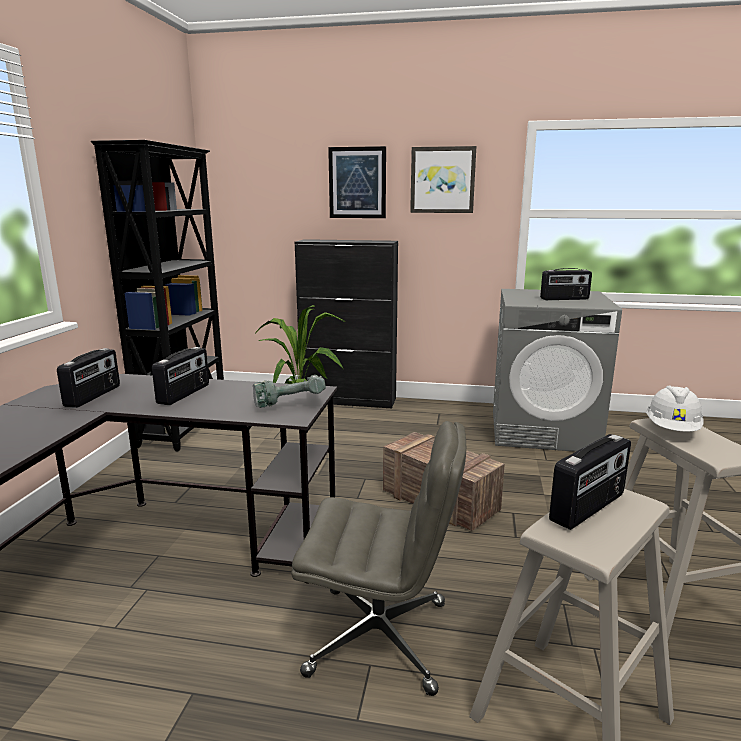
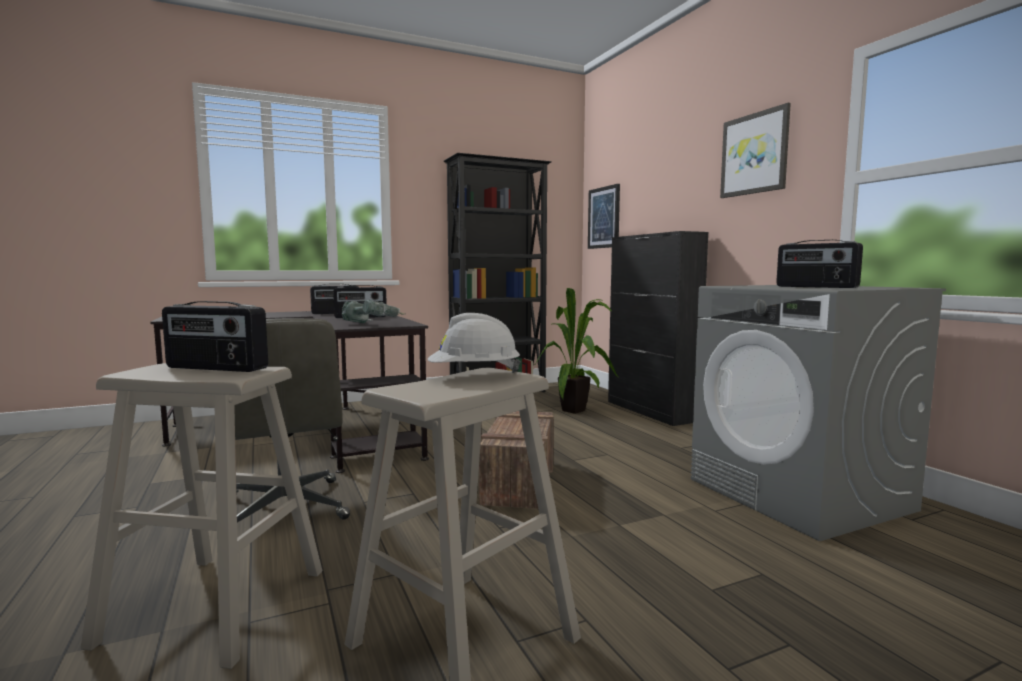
camera: 55 degrees right, 10 degrees down
(357, 183) = (680, 174): picture -> picture (604, 217)

